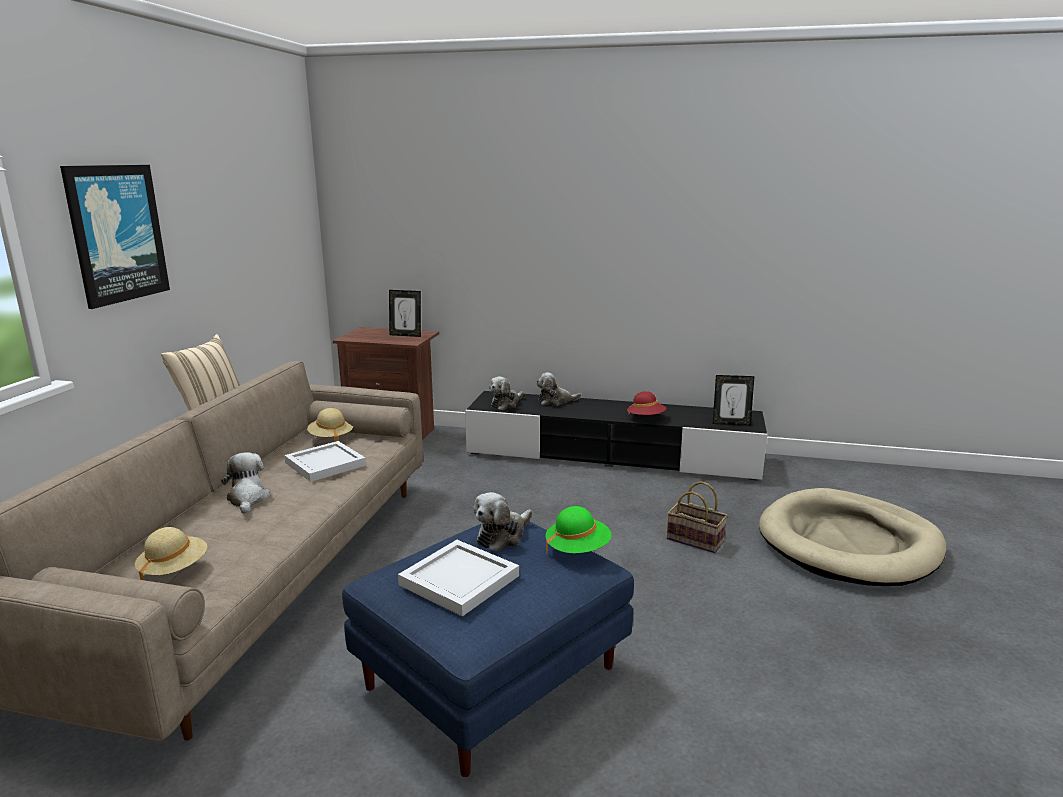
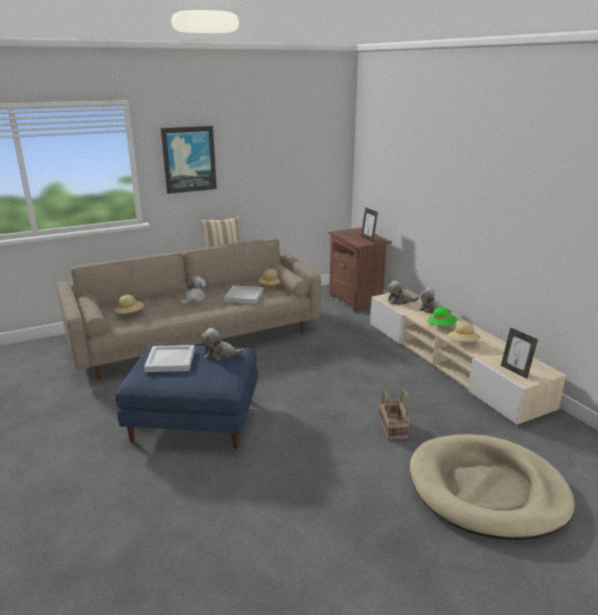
camera: 50 degrees right, 5 degrees up
(577, 549) = (229, 375): green hat -> green hat (441, 326)
(612, 455) = (451, 363): black tv stand -> beige tv stand
(646, 418) = (463, 342): red hat -> beige hat

